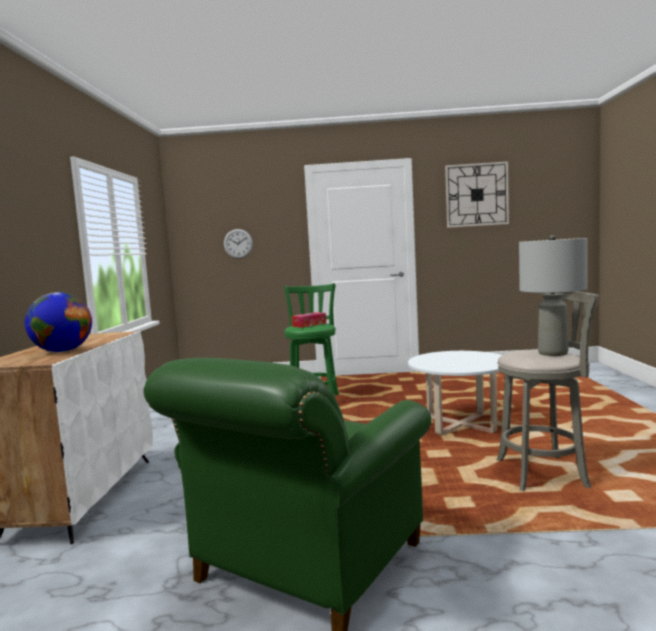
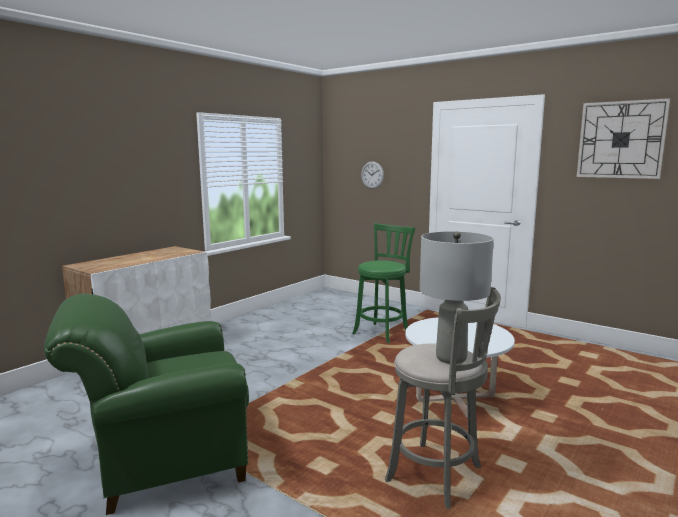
camera: 35 degrees right, 5 degrees up
(62, 351) = (125, 262): globe -> none
(309, 325) = (381, 263): tissue box -> none

